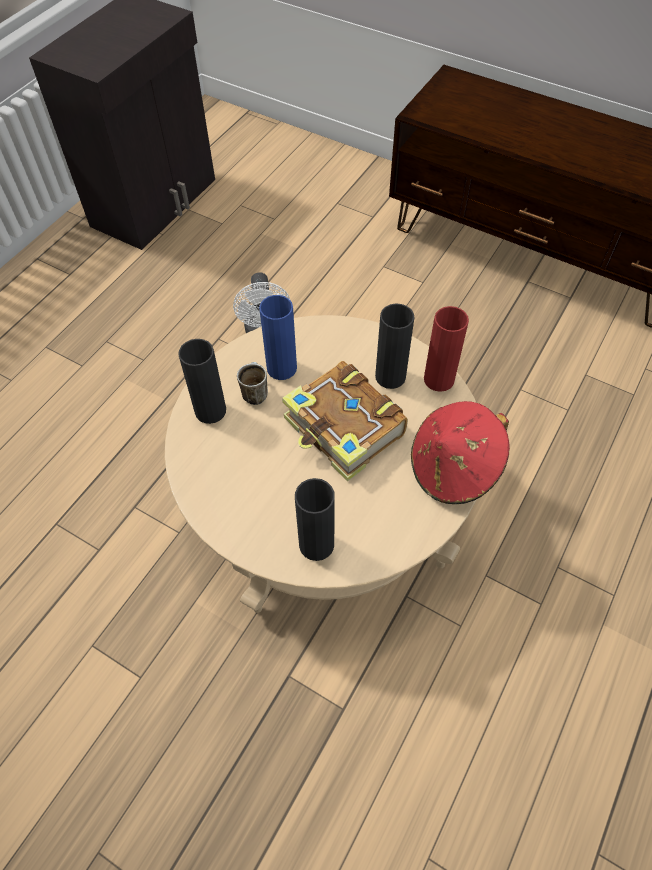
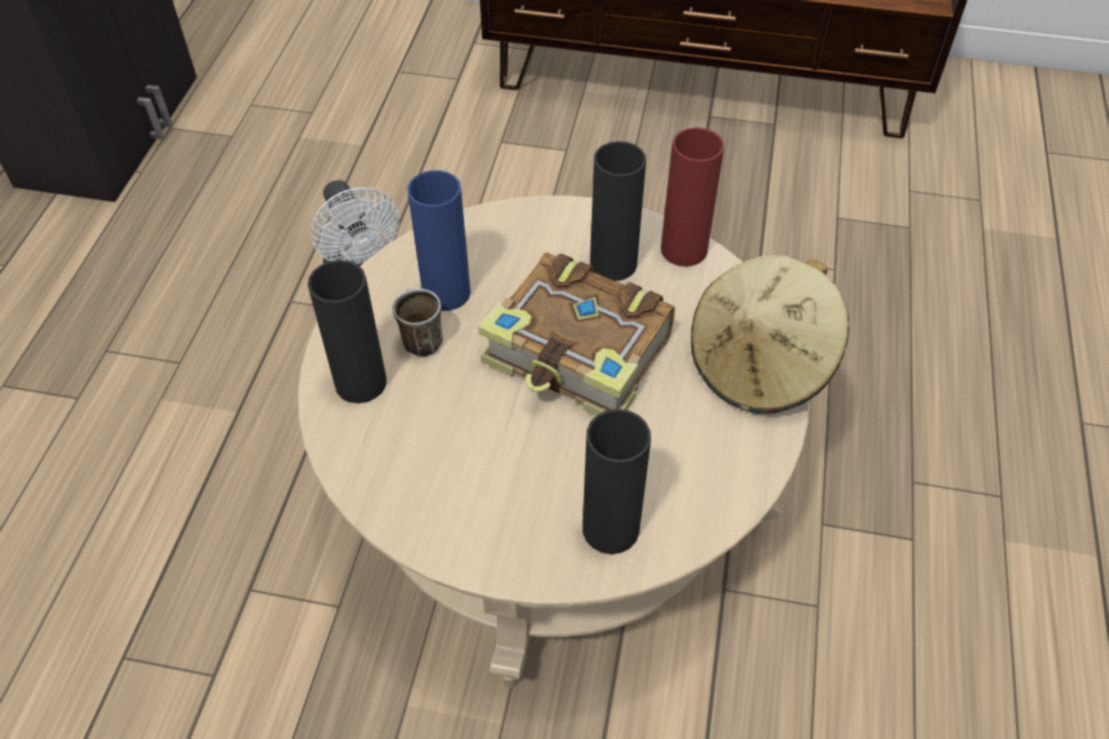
camera: 20 degrees left, 5 degrees down
(454, 469) = (760, 364): red hat -> beige hat

